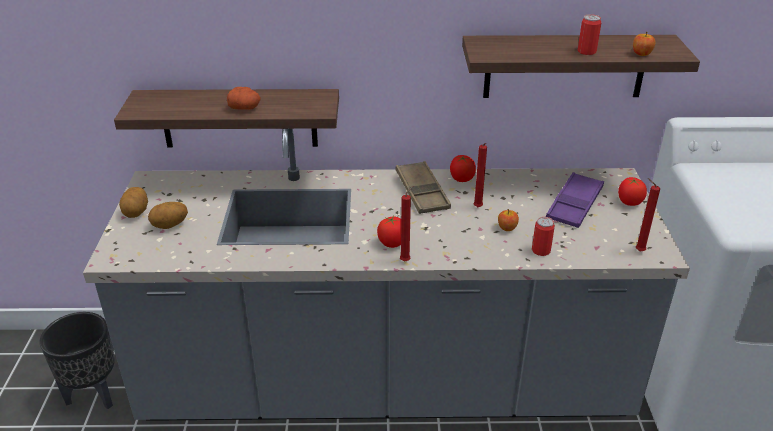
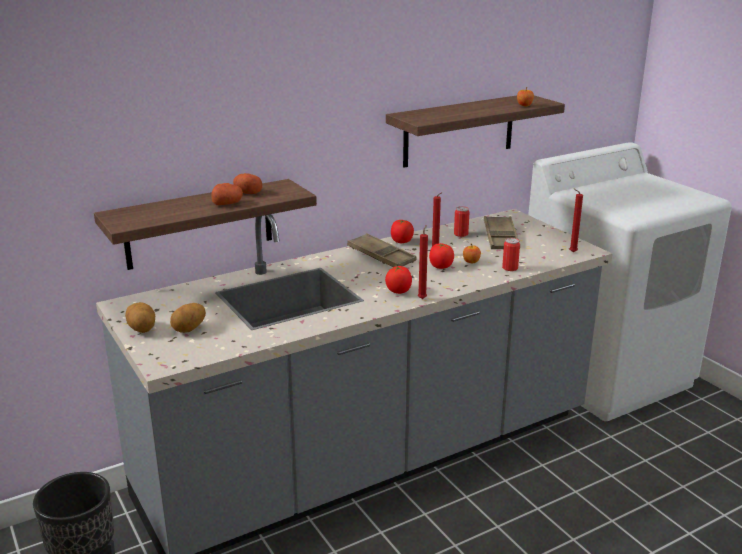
camera: 30 degrees left, 10 degrees down
(279, 98) = (247, 192): none -> potato
(574, 205) = (501, 238): purple tray -> brown tray
(586, 51) = (488, 109): can -> can (461, 234)
(629, 202) = (535, 228): tomato -> tomato (440, 267)

